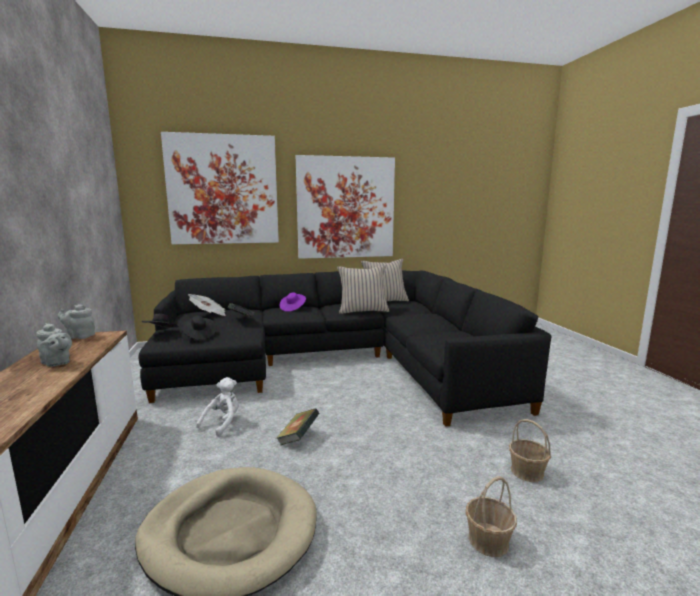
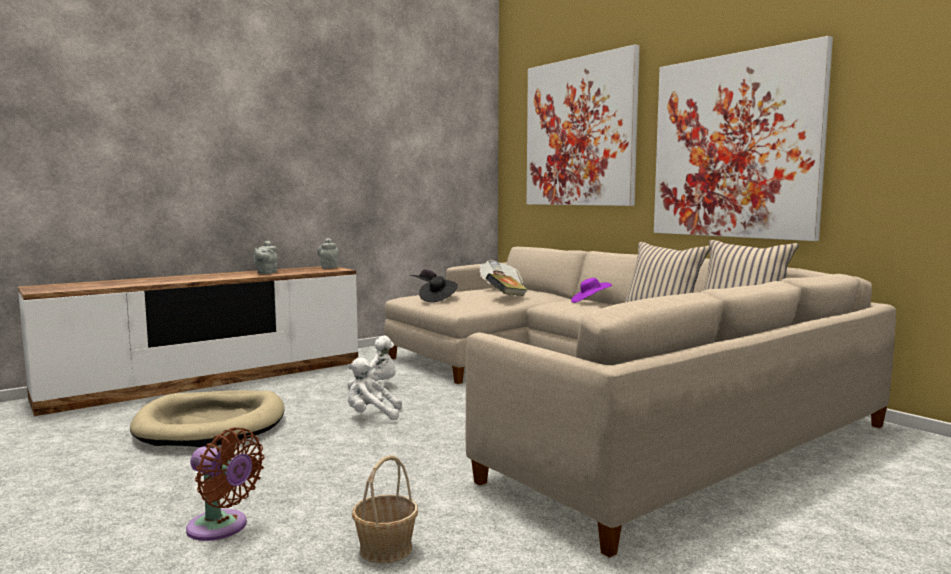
camera: 65 degrees right, 5 degrees down
(298, 438) = (371, 416): book -> white plush toy
(335, 362) = (598, 395): black sofa -> beige sofa
(488, 540) = (221, 528): basket -> brown fan

